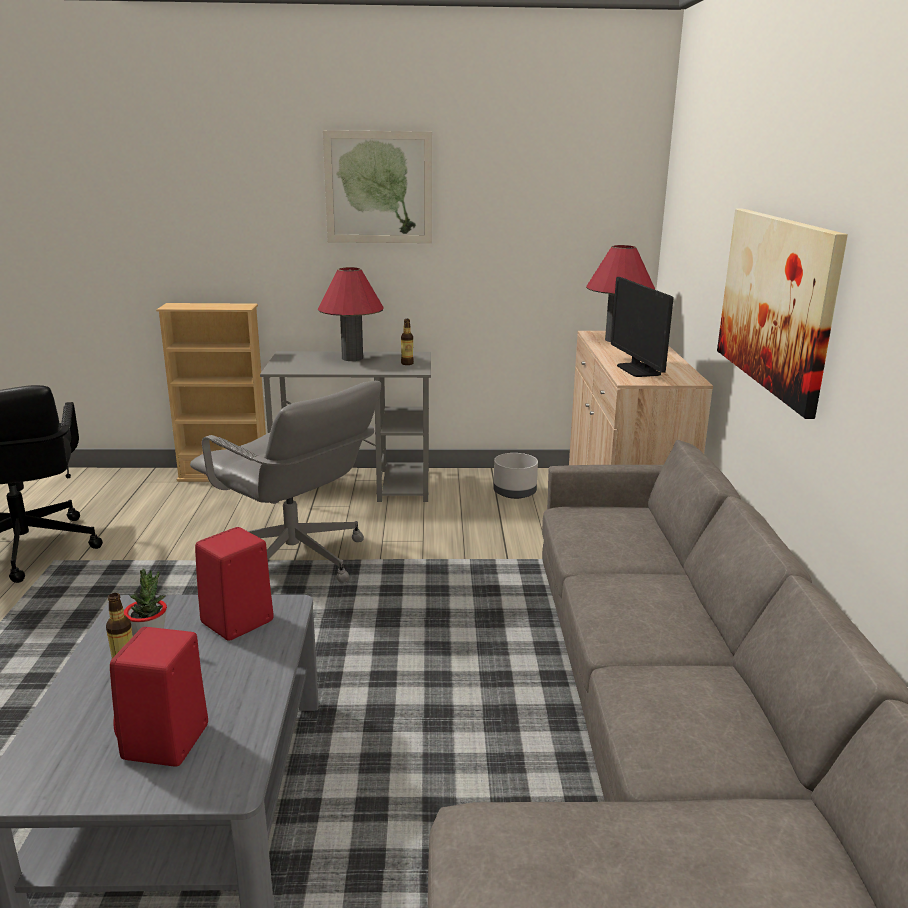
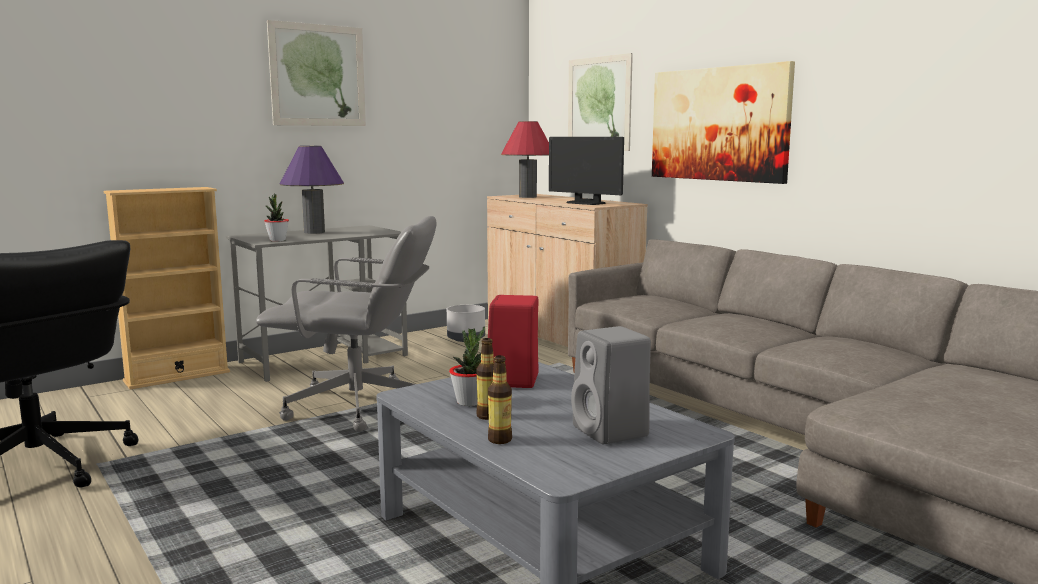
camera: 35 degrees left, 10 degrees down
(165, 743) = (612, 432): red speaker -> grey speaker
(291, 369) = (277, 240): none -> potted plant
(352, 358) = (314, 232): red table lamp -> purple table lamp
(407, 363) = (371, 230): bottle -> bottle (500, 440)
(701, 234) = (599, 104): none -> picture

